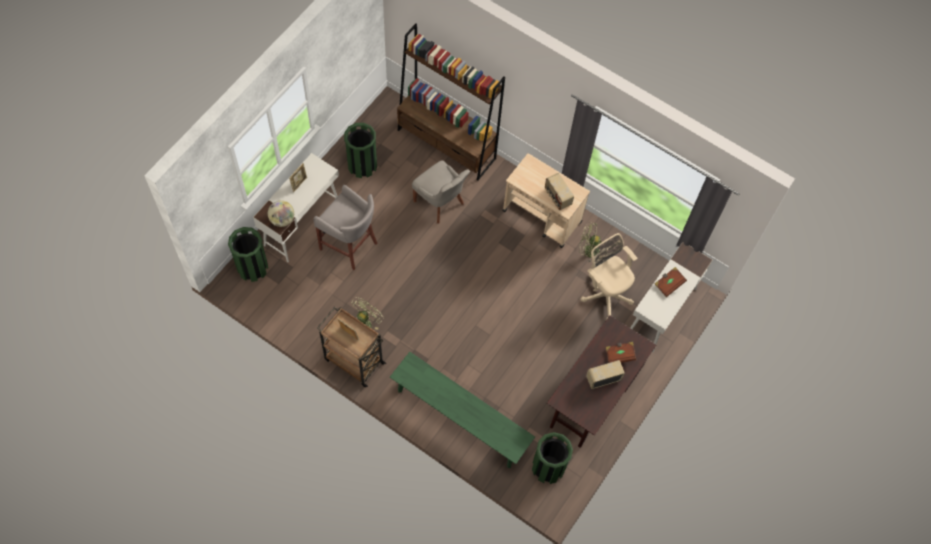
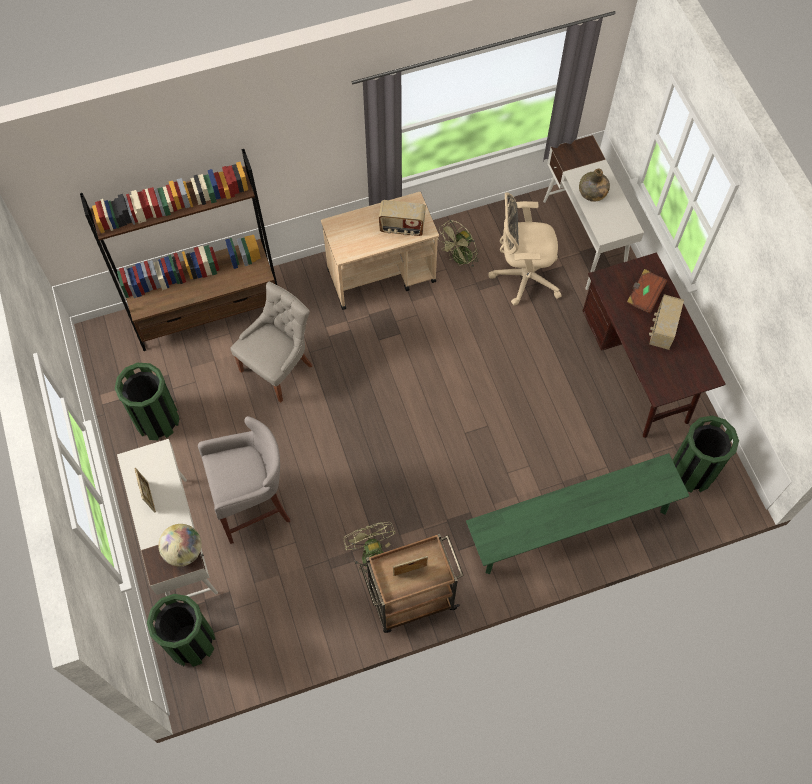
camera: 50 degrees left, 0 degrees up
(440, 202) = (278, 367): grey chair -> grey chair turned 45 degrees counterclockwise
(669, 284) = (592, 192): brown book -> green bottle

